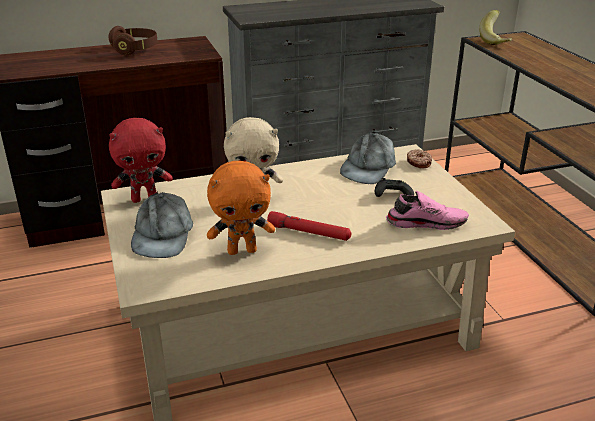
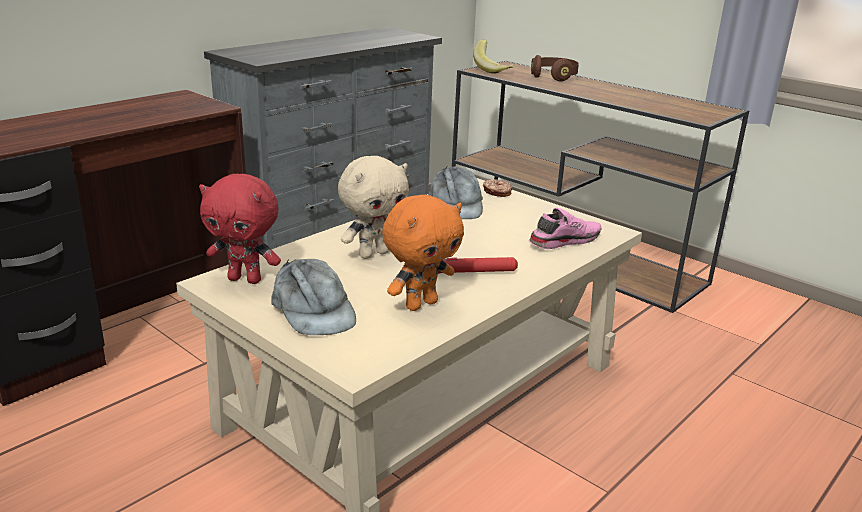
camera: 30 degrees left, 5 degrees down
(135, 49) = (116, 110): brown headphones -> brown headphones (554, 77)
(145, 198) = (246, 279): red plush toy -> red plush toy turned 60 degrees clockwise
(391, 195) = (506, 224): black game controller -> none

